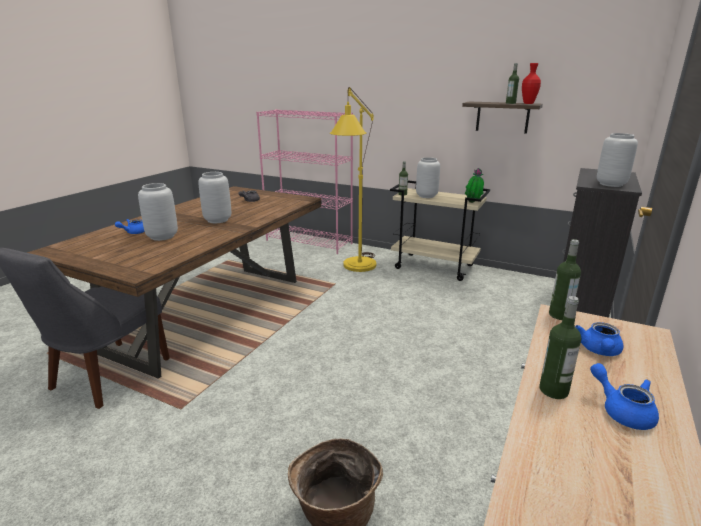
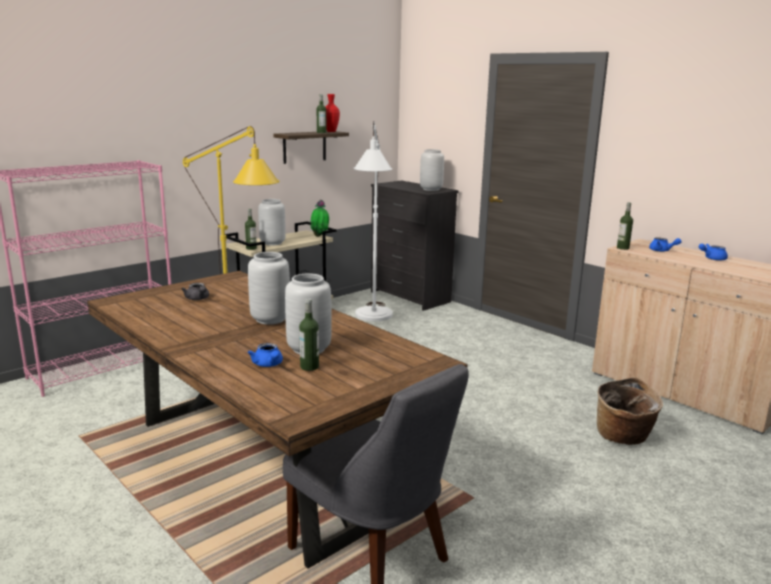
camera: 70 degrees left, 5 degrees down
(492, 297) = (373, 318): none -> white floor lamp
(553, 390) = (699, 263): bottle -> bottle (309, 367)

